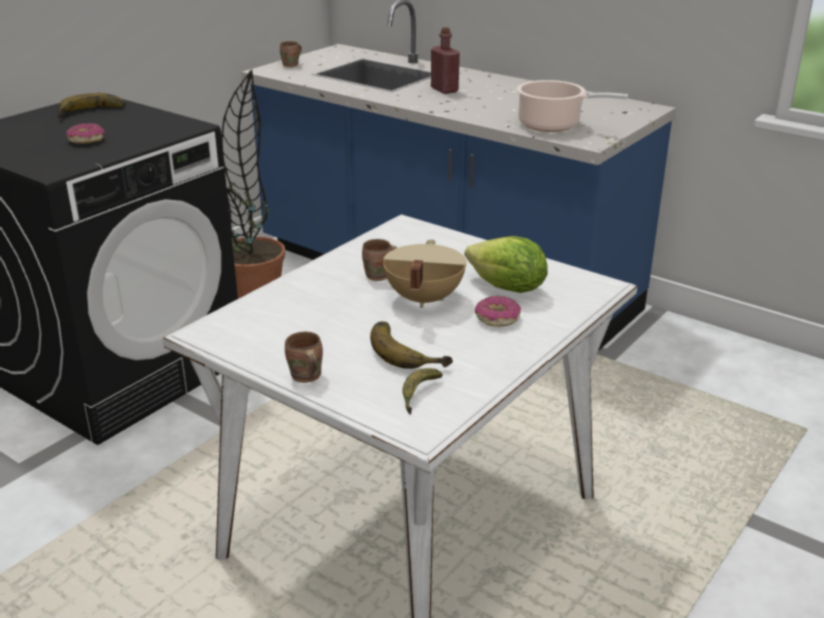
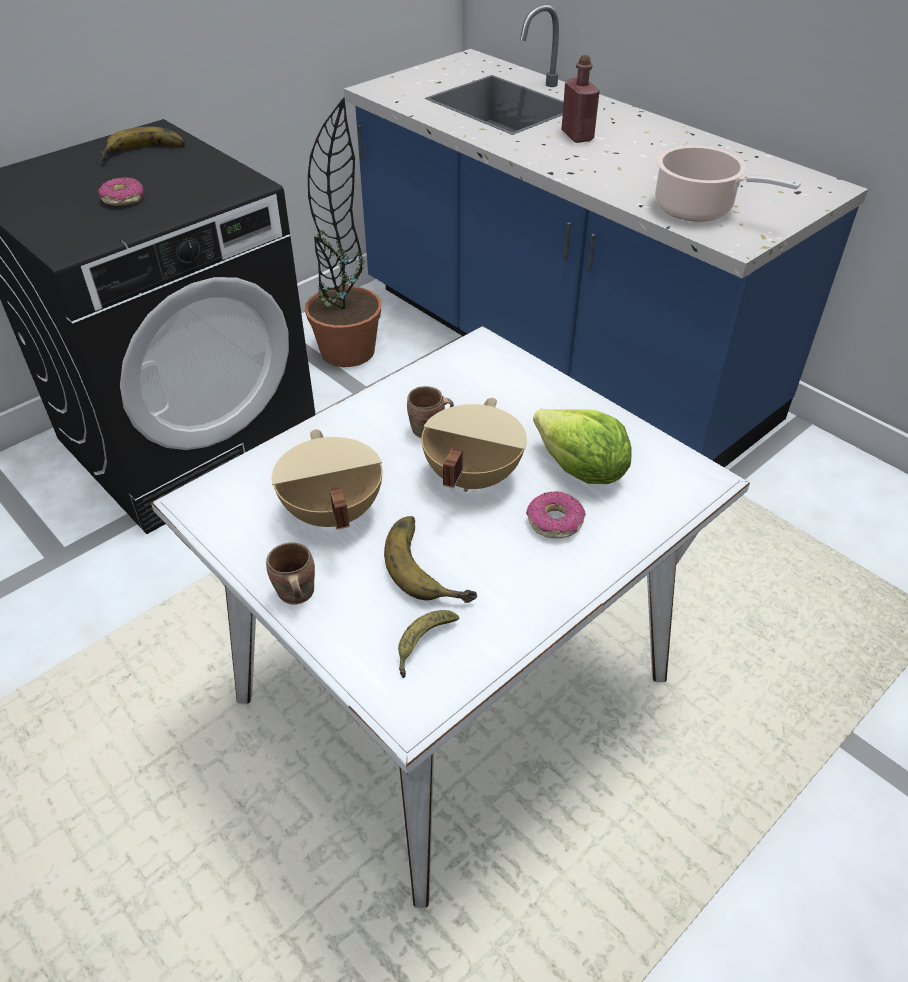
camera: 10 degrees right, 15 degrees up
(292, 65) = (405, 82): brown mug -> none
(317, 329) = (331, 512): none -> beige cooking pot

